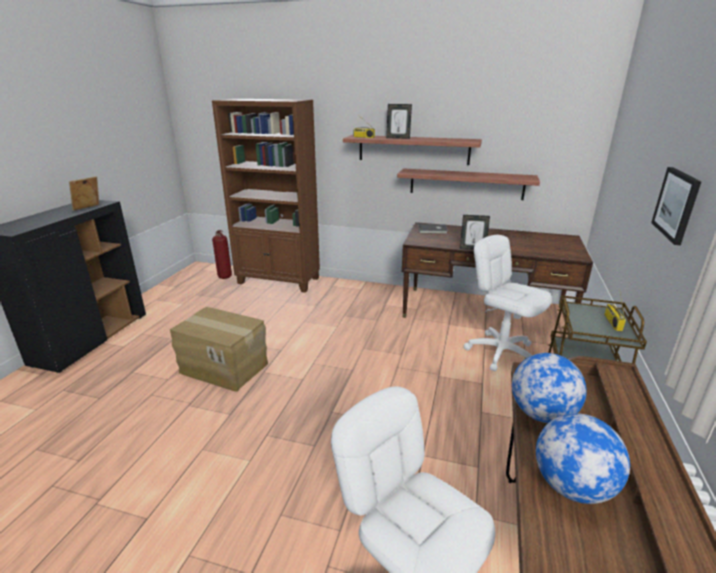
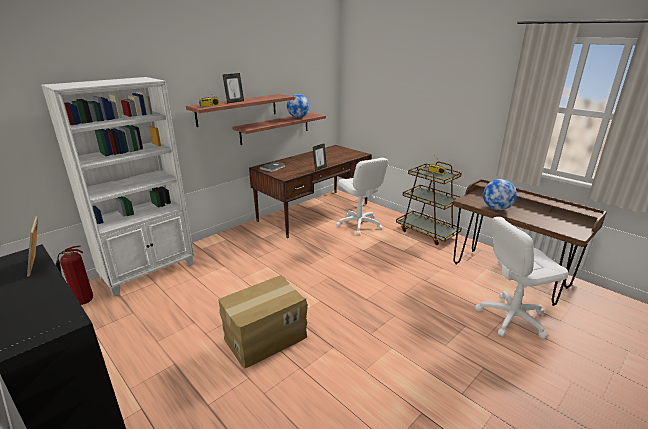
camera: 60 degrees left, 0 degrees up
(279, 281) = (149, 271): brown bookcase -> white bookcase
(501, 352) = (359, 224): white office chair -> white office chair turned 105 degrees counterclockwise
(572, 487) = (540, 218): globe -> globe (298, 117)
(676, 204) = (448, 108): picture -> none

